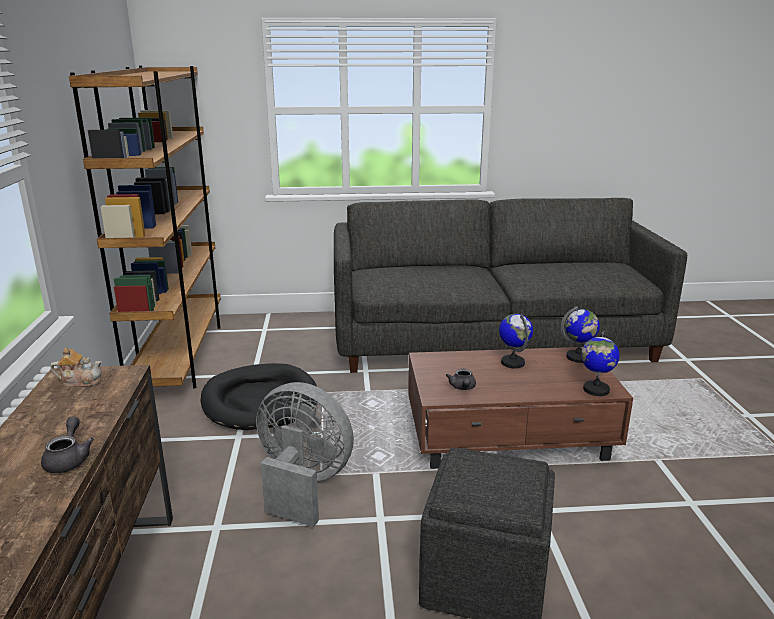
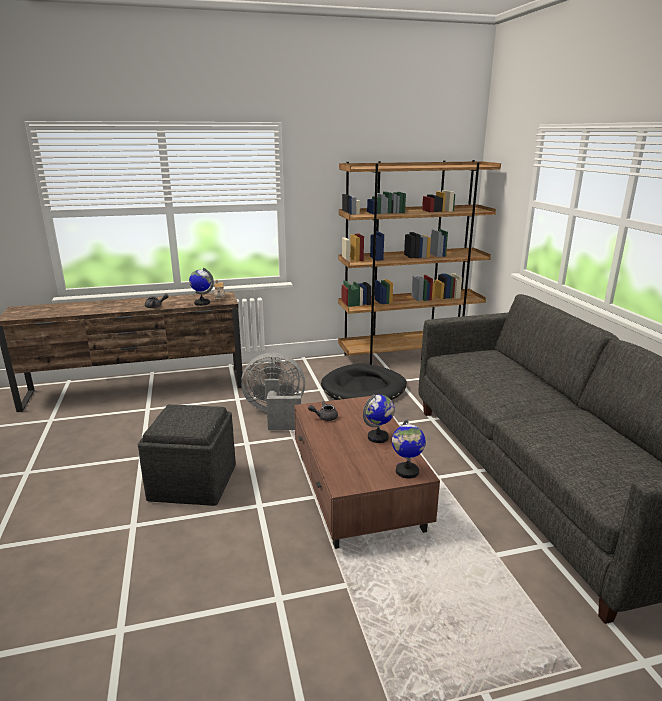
camera: 80 degrees right, 0 degrees up
(302, 484) = (276, 415): grey fan -> grey fan turned 105 degrees counterclockwise
(595, 390) = (341, 477): globe -> globe (202, 303)

